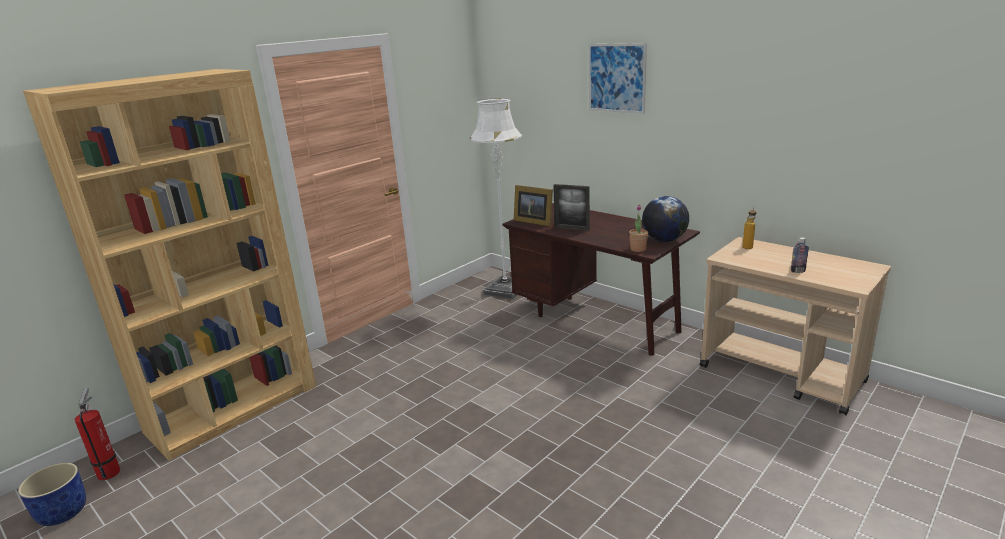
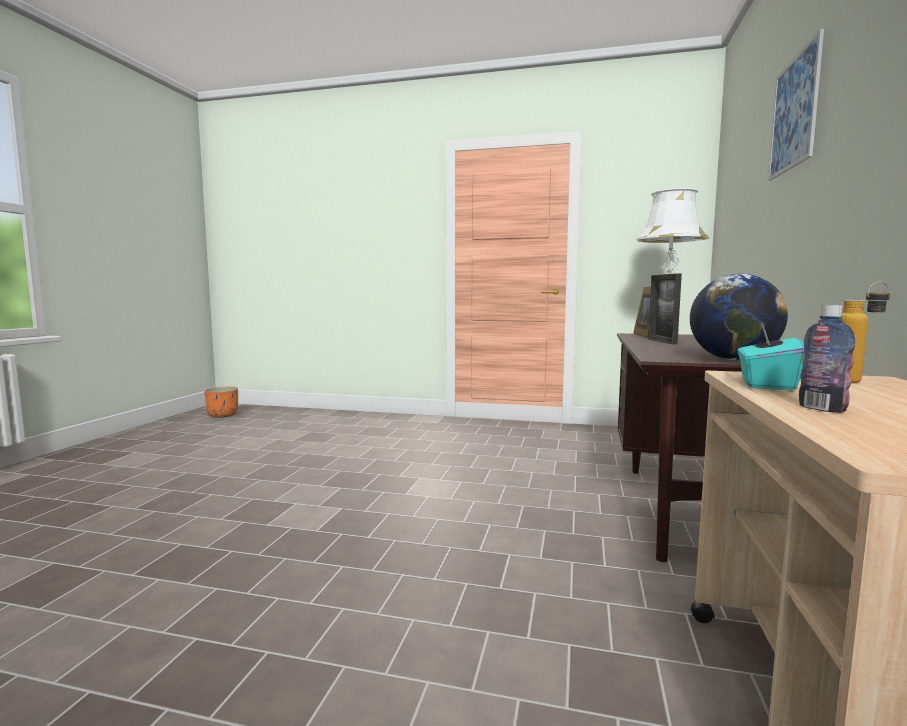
camera: 60 degrees right, 15 degrees down
(62, 512) = (223, 415): blue planter -> orange planter
(109, 471) = (263, 413): fire extinguisher -> none
(234, 408) = (345, 417): brown bookcase -> none
(638, 249) = (660, 355): potted plant -> none
(750, 262) = (766, 384): none -> turquoise tissue box

